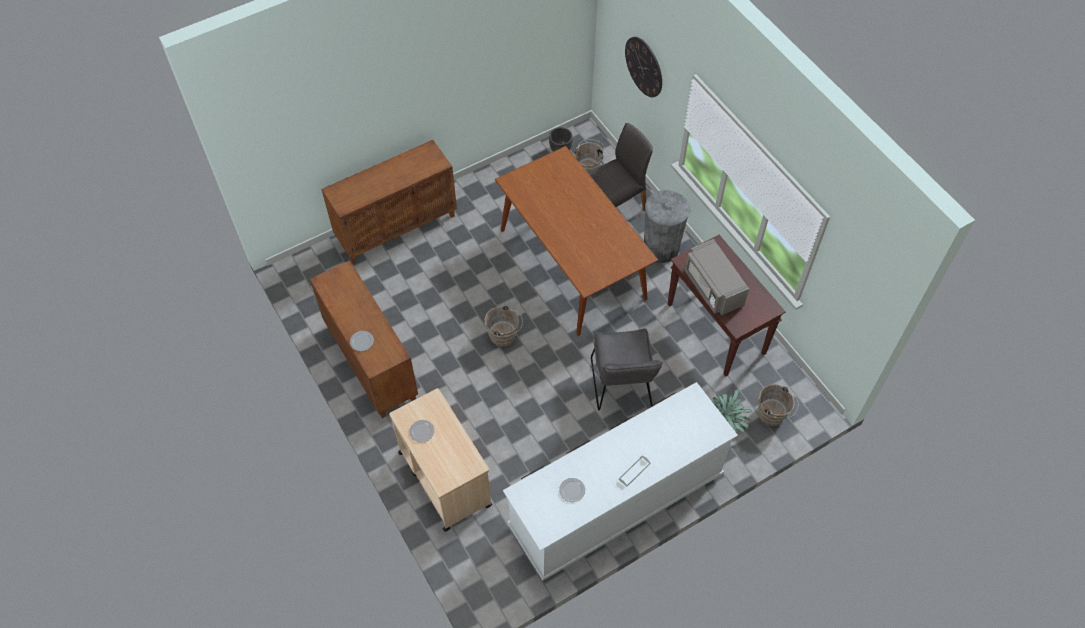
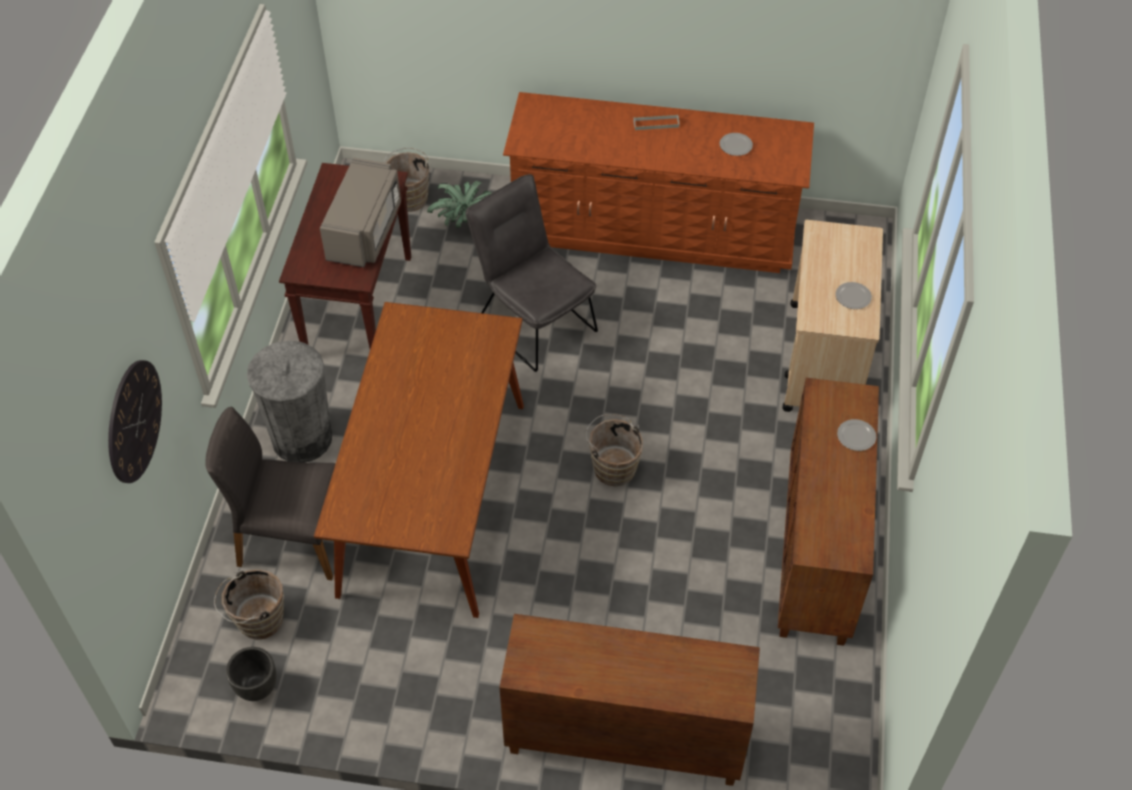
camera: 140 degrees left, 5 degrees down
(615, 501) = (653, 229): white dresser -> brown dresser
(621, 387) = (533, 321): grey chair -> grey chair turned 75 degrees counterclockwise

